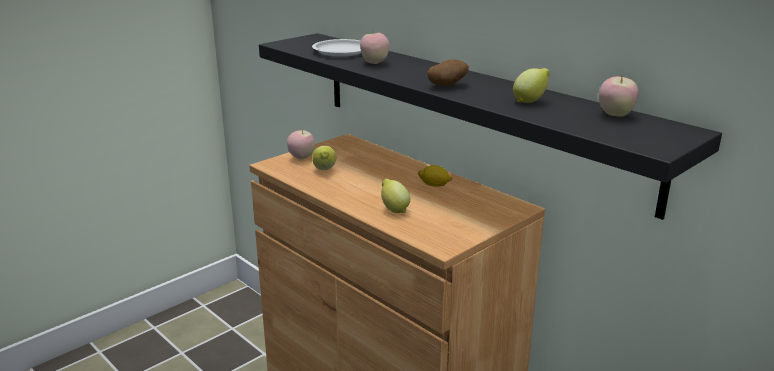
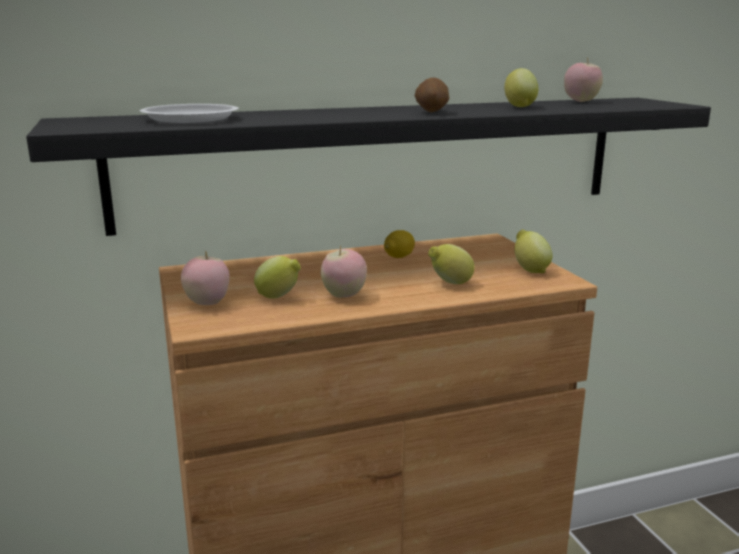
camera: 65 degrees left, 5 degrees down
(374, 63) = (284, 116): apple -> apple (344, 295)
(454, 231) = (530, 270): none -> lemon

